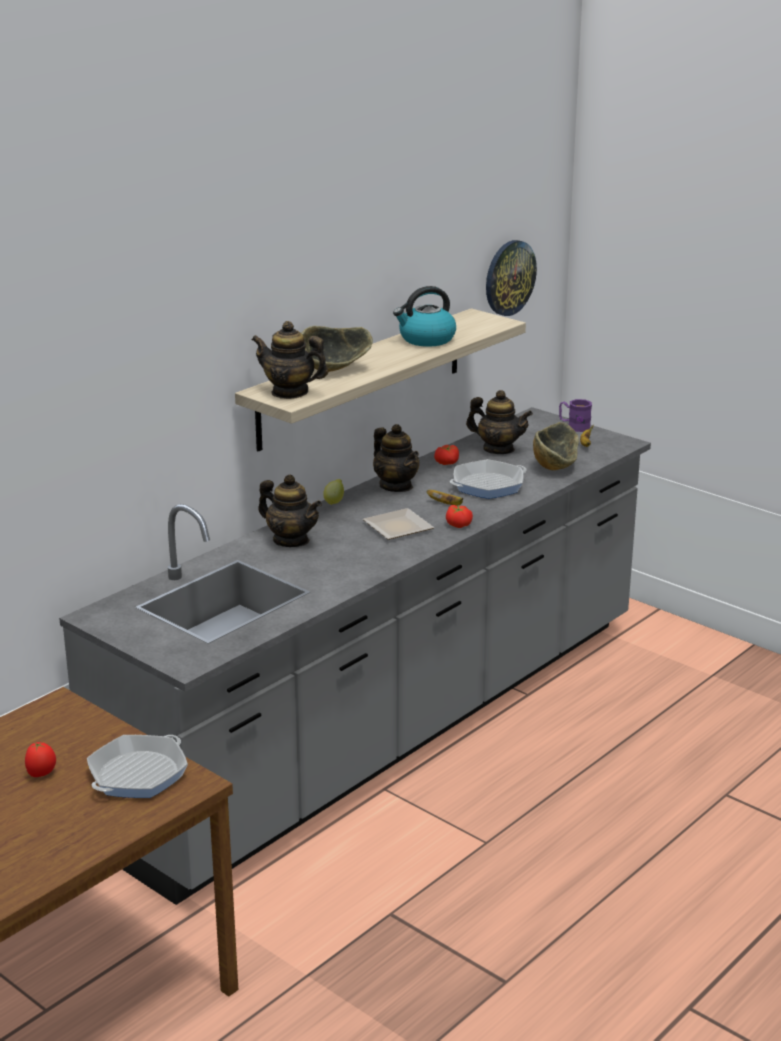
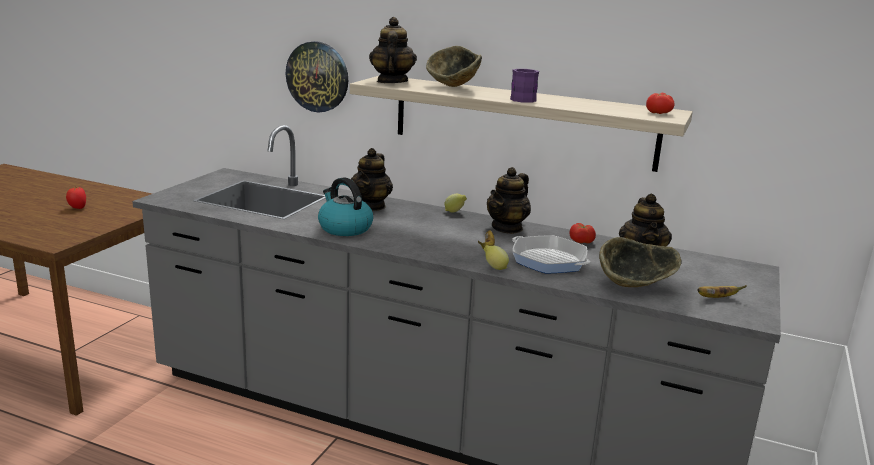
camera: 70 degrees right, 5 degrees down
(138, 774) = (71, 228): frying pan -> none
(397, 529) = (419, 235): plate -> none
(426, 339) = (571, 102): kettle -> kettle (344, 228)
(459, 524) = (447, 255): tomato -> tomato (659, 113)
(497, 510) = (495, 268): none -> lemon
(509, 277) = (768, 99): wall clock -> wall clock (318, 76)
(574, 426) = (758, 289): purple mug -> purple mug (523, 99)

